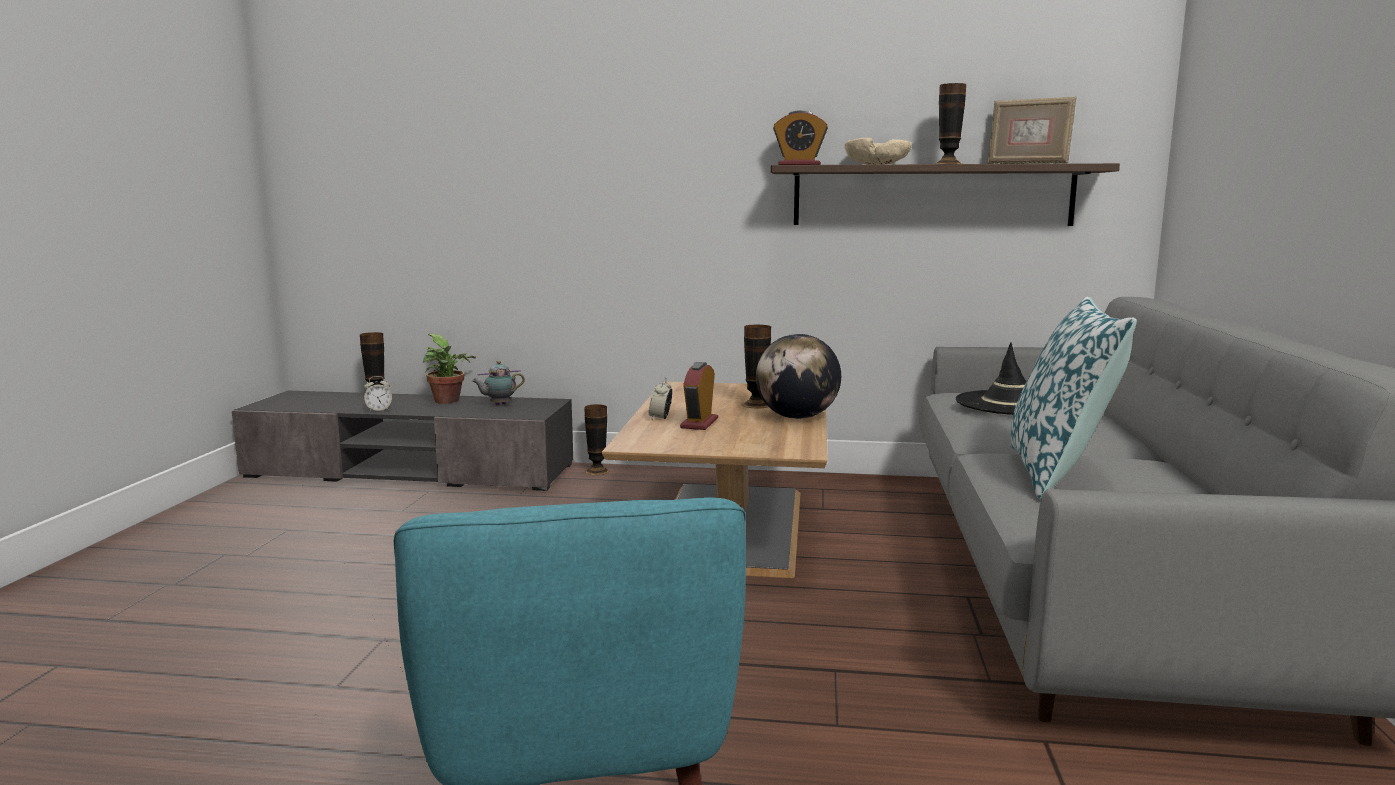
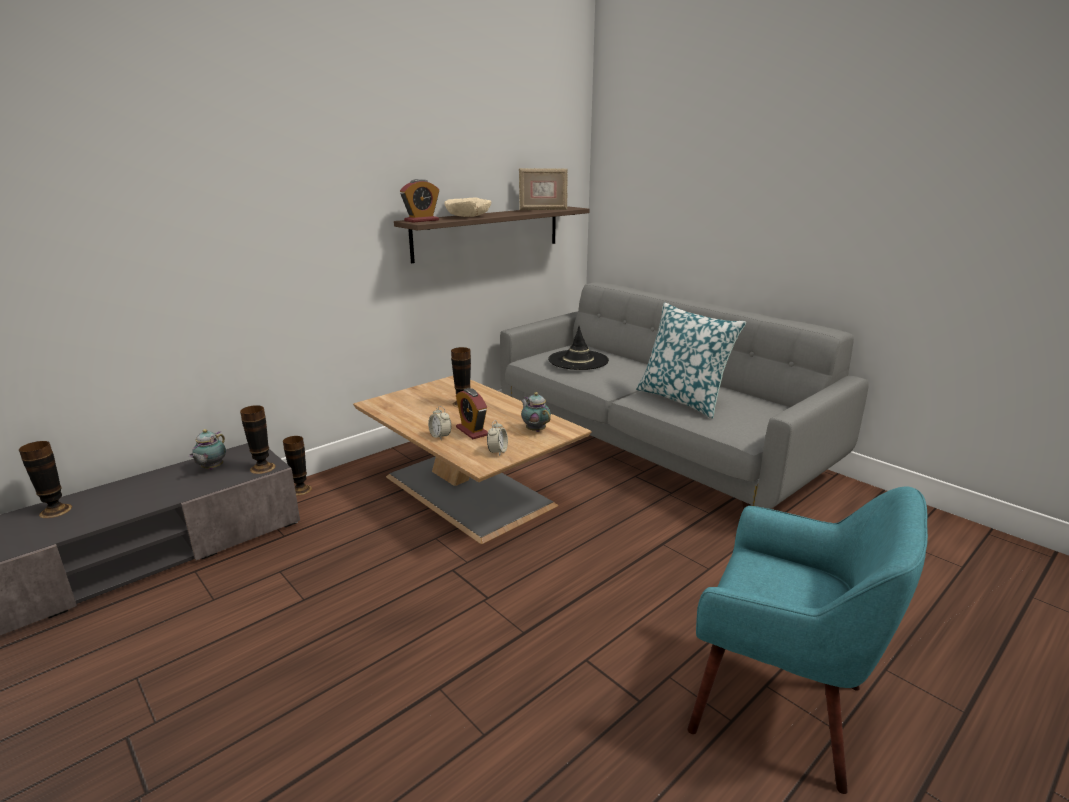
camera: 50 degrees left, 10 degrees up
(378, 410) = (101, 521): alarm clock -> alarm clock (497, 452)
(448, 401) = (151, 483): potted plant -> none
(763, 440) = (535, 430): none -> teapot
(797, 417) = (507, 405): globe -> none
(948, 164) = (508, 213): vase -> vase (262, 468)

